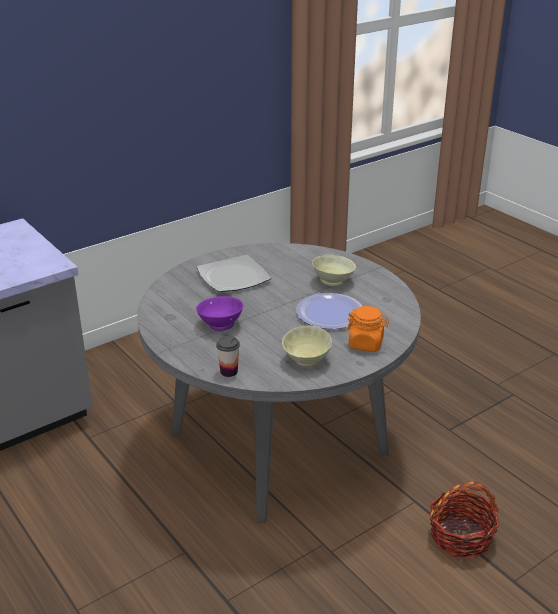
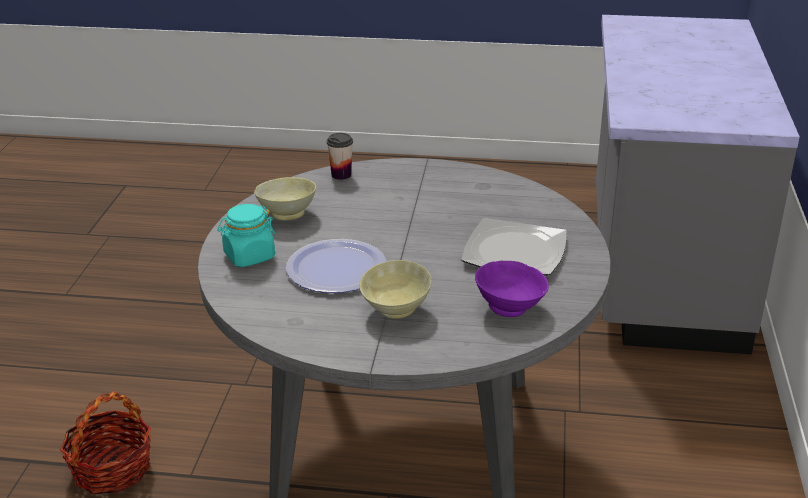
camera: 135 degrees right, 0 degrees up
(221, 324) = (423, 202): purple bowl -> purple bowl (510, 308)
(366, 344) = (249, 256): orange jar -> turquoise jar

